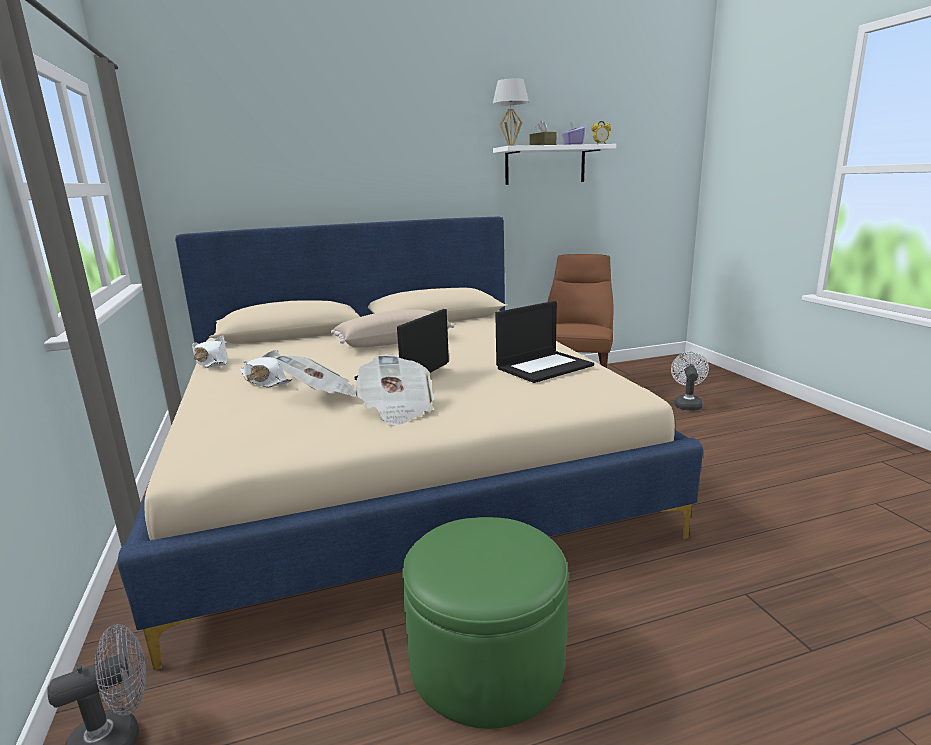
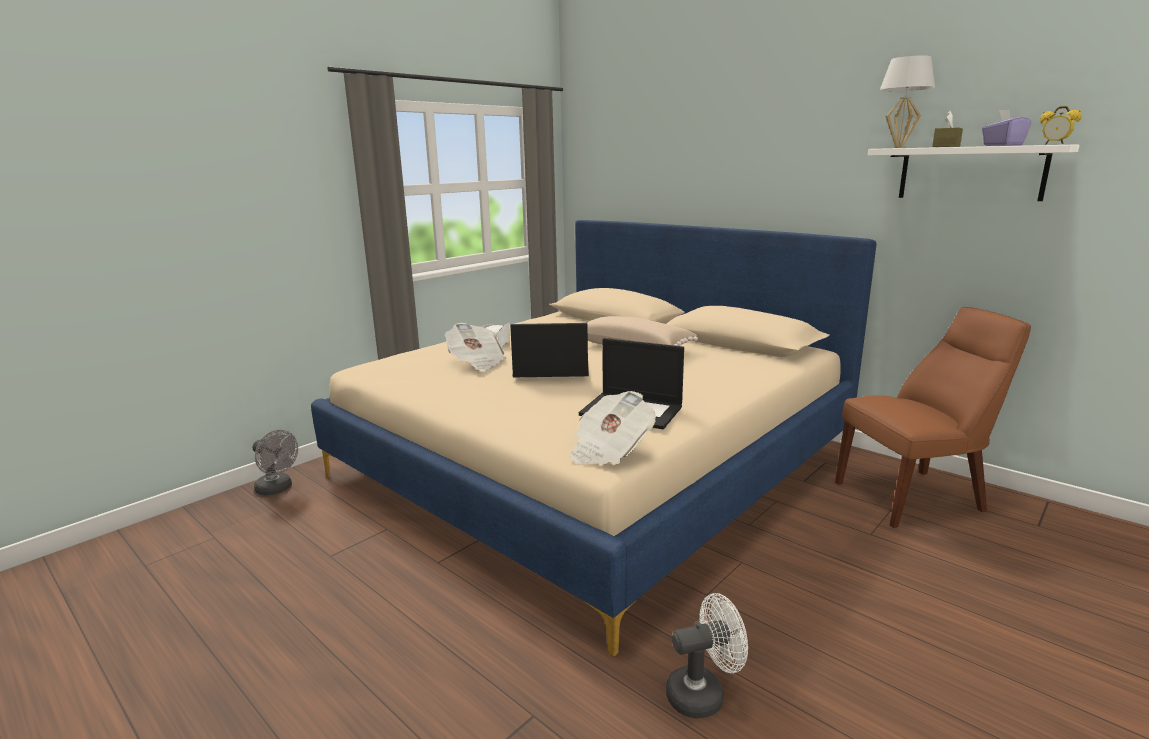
camera: 60 degrees right, 0 degrees up
(212, 361) = (523, 322): white hat -> none
(396, 409) = (474, 388): newspaper -> newspaper (609, 450)
(487, 661) = (371, 580): green ottoman -> none
(687, 404) = (1011, 598): white fan -> white fan (703, 694)

